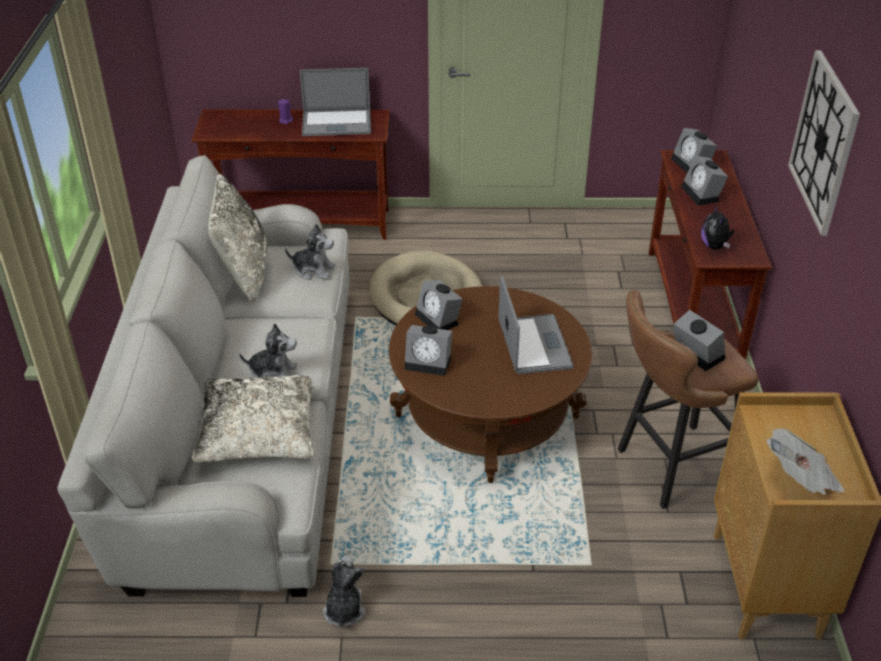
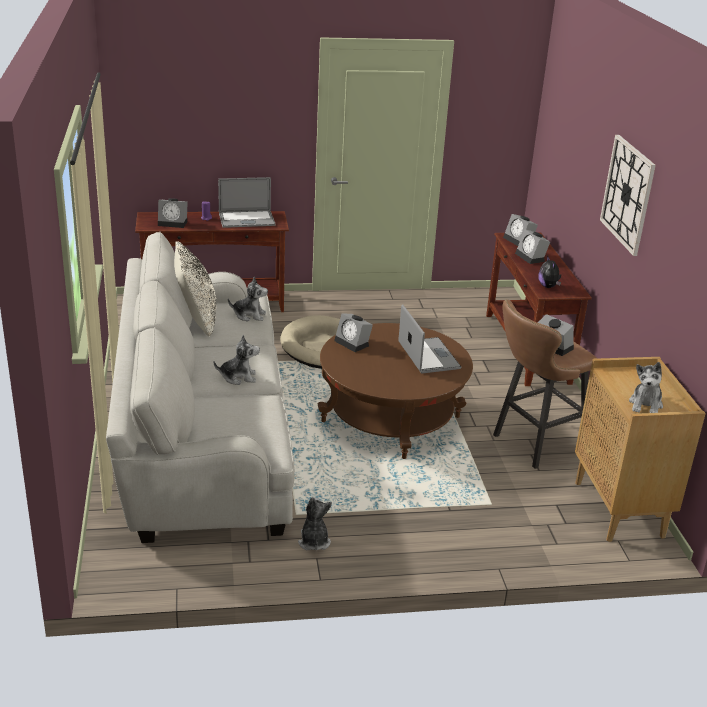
camera: 10 degrees left, 10 degrees down
(258, 431) = (237, 412): beige pillow -> none
(429, 362) = (354, 368): alarm clock -> alarm clock (174, 223)
(801, 478) = (645, 405): newspaper -> plush toy

